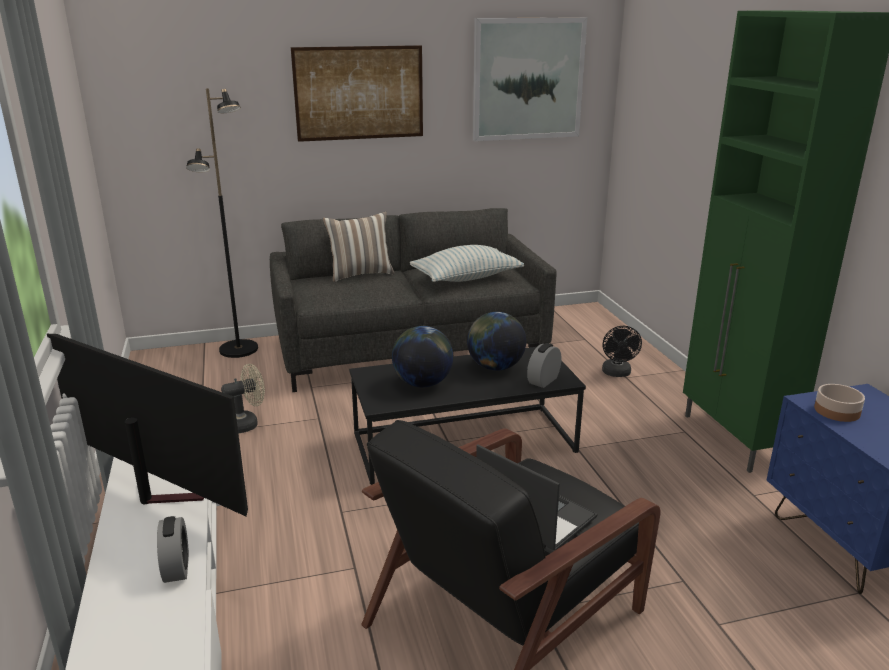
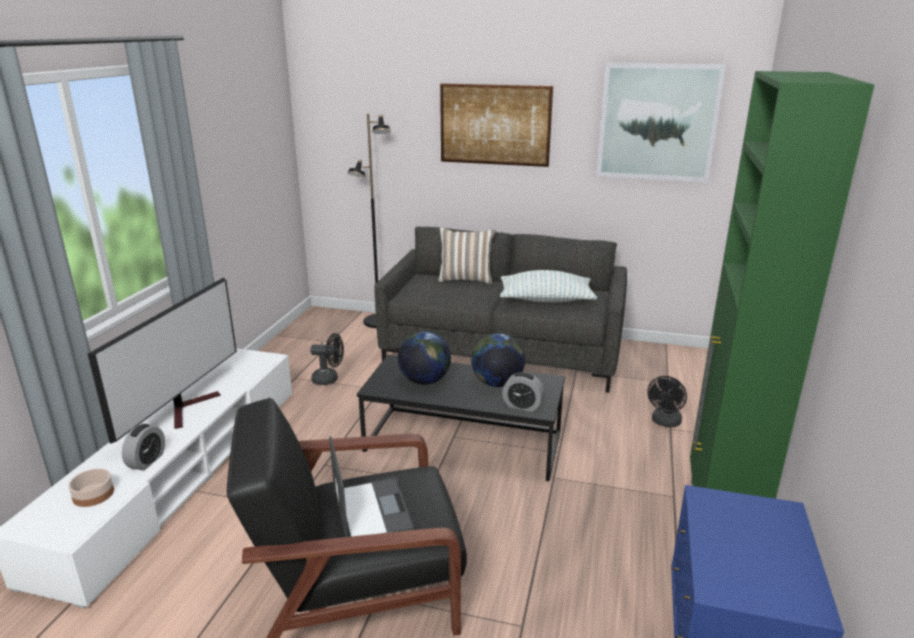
camera: 30 degrees right, 0 degrees up
(155, 492) = (189, 407): television -> television turned 45 degrees clockwise
(247, 424) = (329, 379): beige fan -> black fan
(543, 381) = (522, 406): alarm clock -> alarm clock turned 135 degrees counterclockwise
(836, 411) = (721, 517): bowl -> bowl (93, 494)

